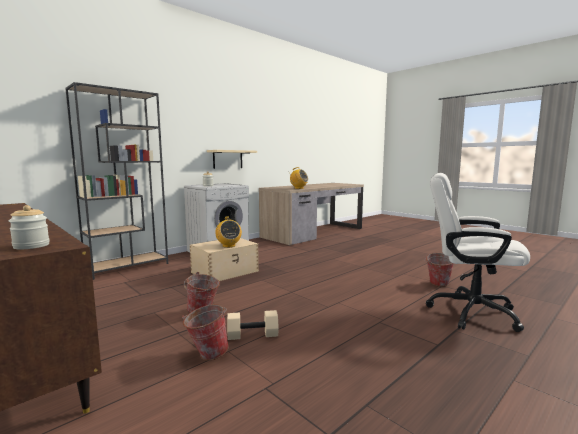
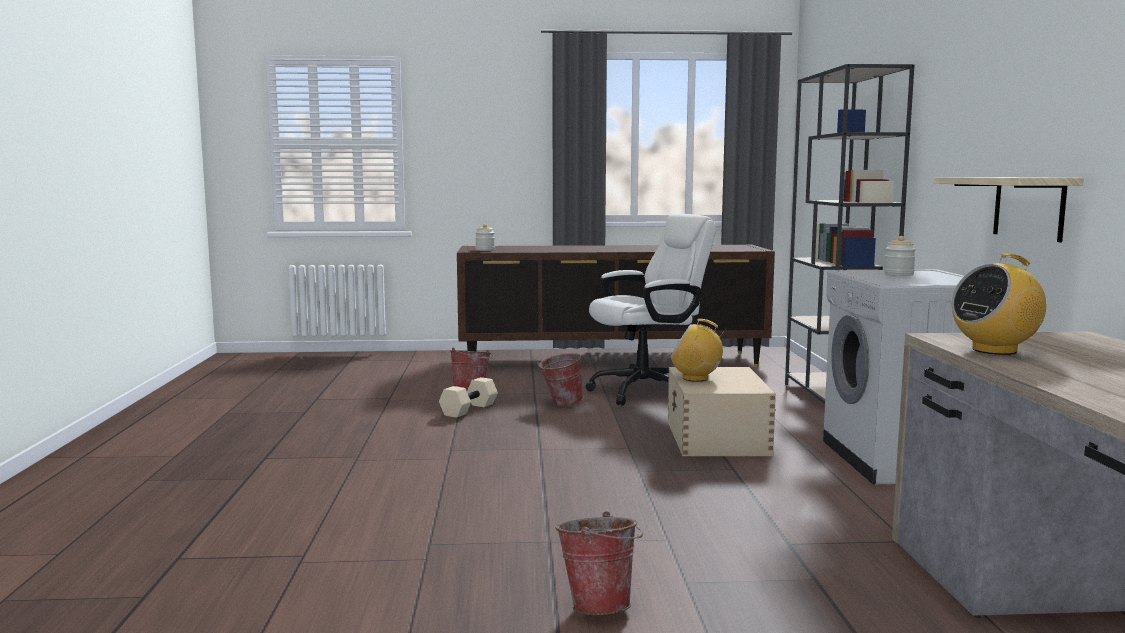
camera: 130 degrees right, 0 degrees up
(437, 284) = (316, 554): bucket -> bucket (599, 605)
(467, 312) = (232, 509): white office chair -> white office chair (647, 392)

